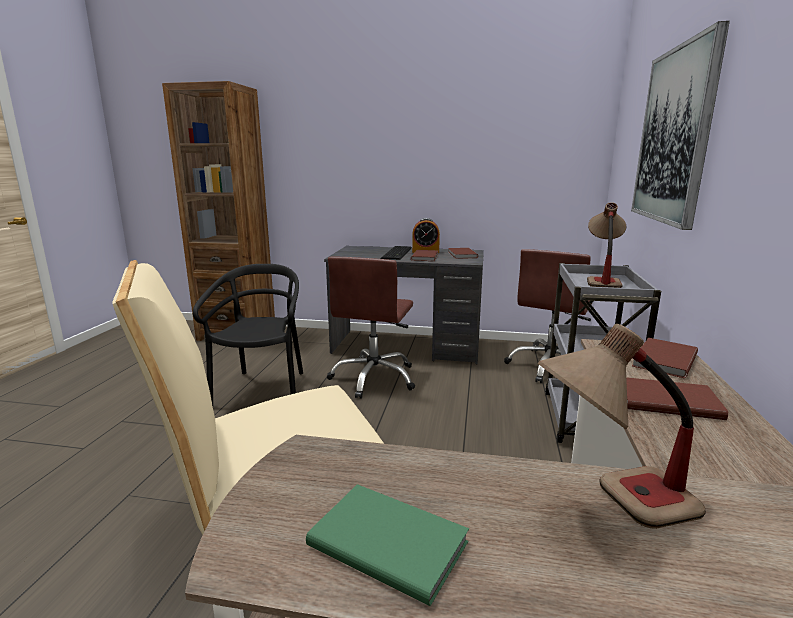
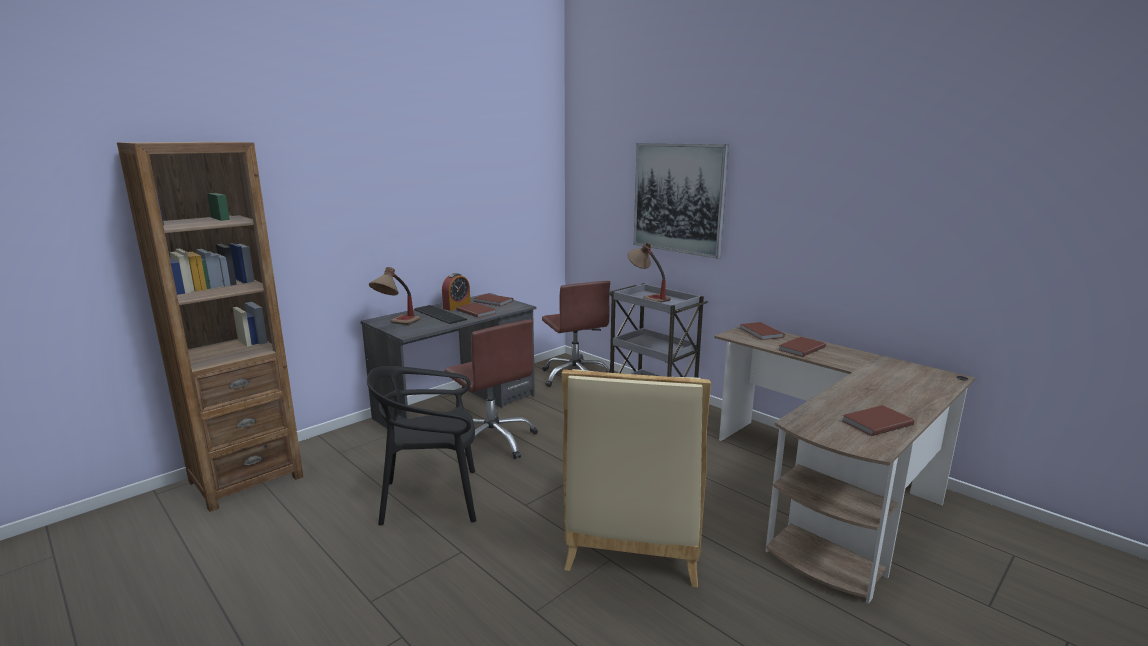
camera: 55 degrees left, 0 degrees up
(263, 390) = (432, 498): black chair -> black chair turned 45 degrees counterclockwise
(388, 541) = (875, 422): green book -> brown book
(610, 507) = (872, 385): table lamp -> table lamp (397, 325)

